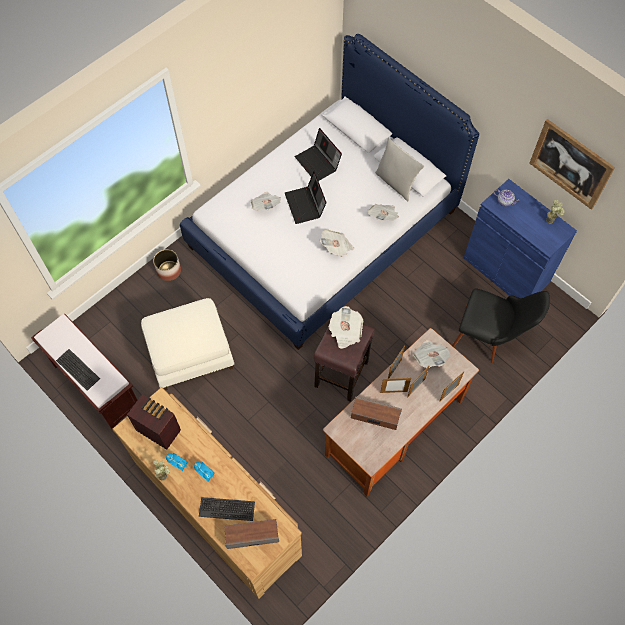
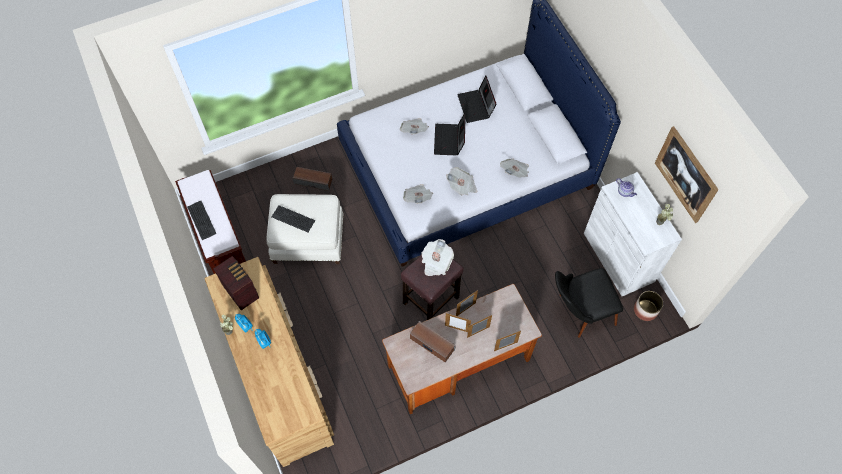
camera: 20 degrees right, 0 degrees up
(169, 270) = (318, 162): planter -> planter (645, 310)
(227, 508) = (270, 377): keyboard -> keyboard (293, 218)
(252, 535) = (282, 406): speaker -> speaker (313, 181)
(396, 183) = (539, 145): grey pillow -> none
(430, 357) = (502, 309): newspaper -> newspaper (417, 197)
(489, 337) = (578, 313): black chair -> black chair turned 120 degrees clockwise
(506, 270) = (618, 257): blue cabinet -> white cabinet

